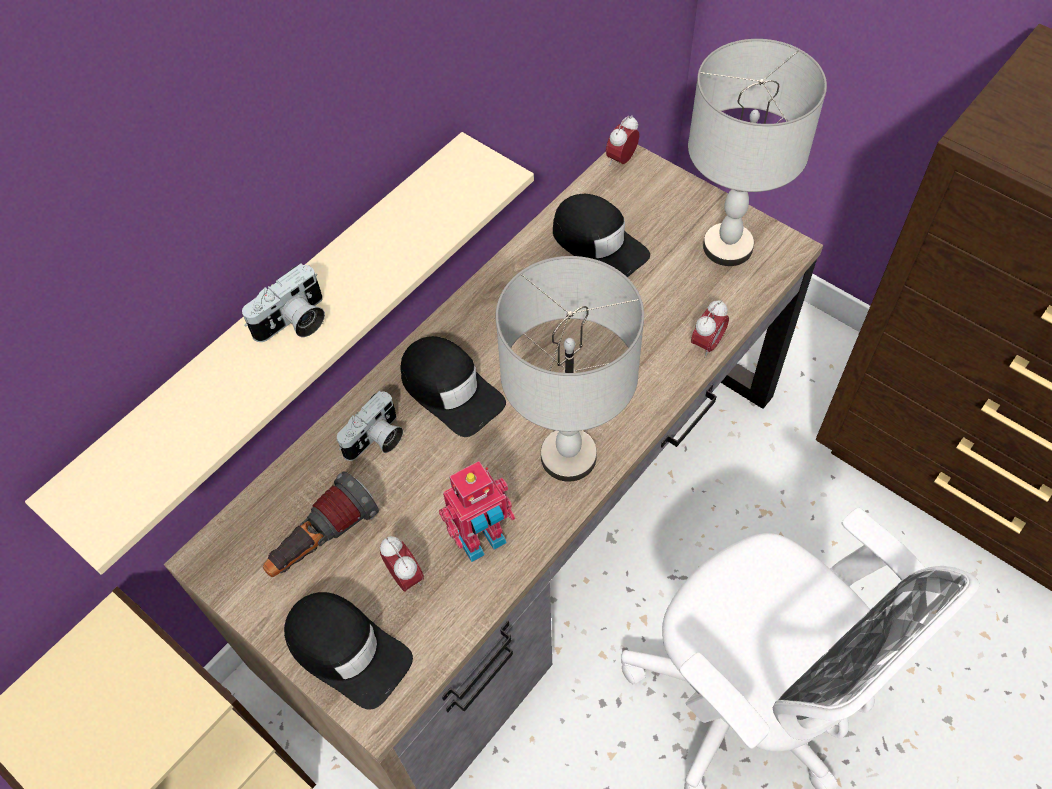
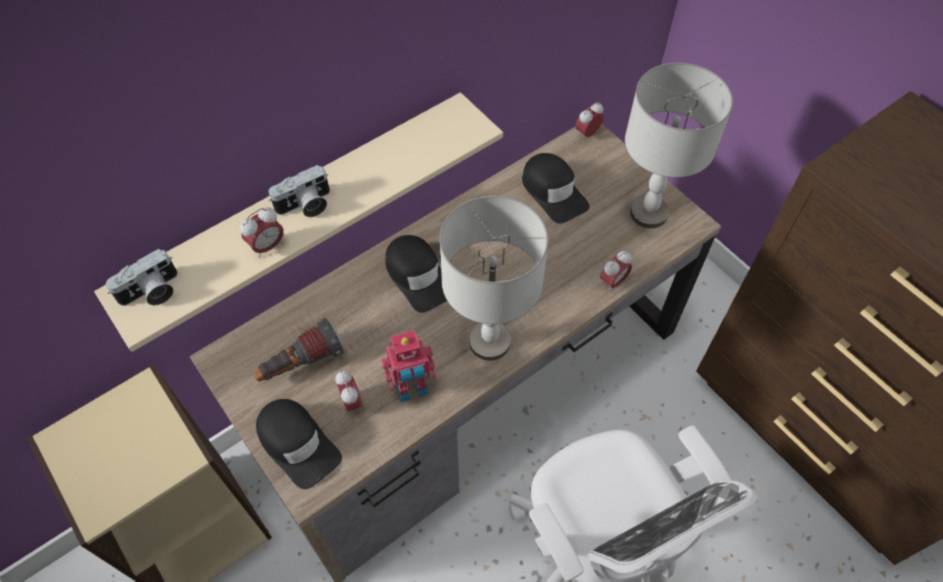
camera: 10 degrees right, 0 degrees up
(256, 388) = (267, 246): none -> alarm clock
(376, 440) = (357, 301): camera -> camera (152, 292)

